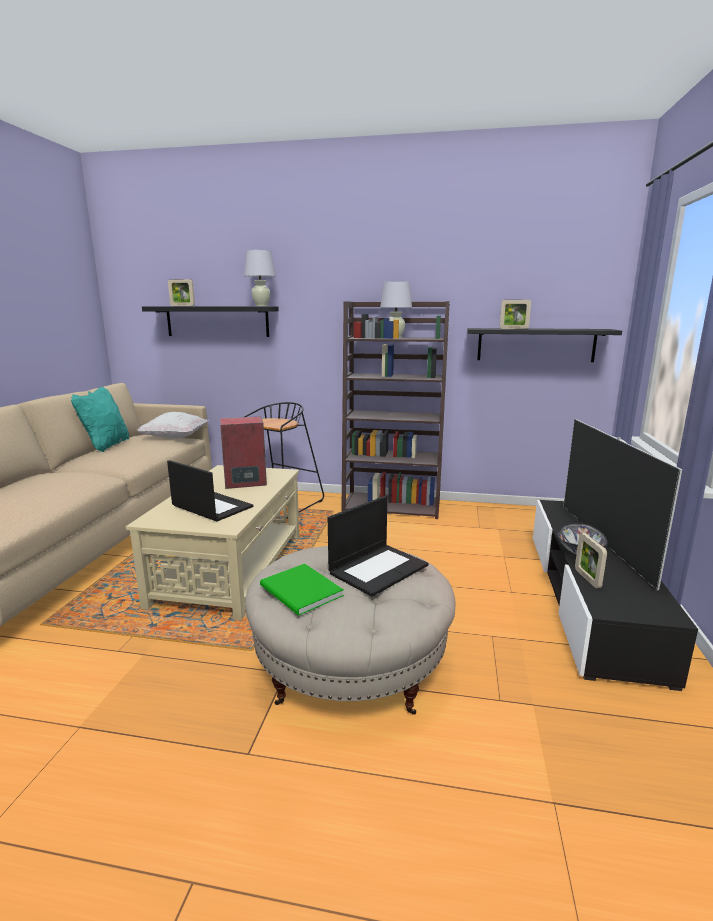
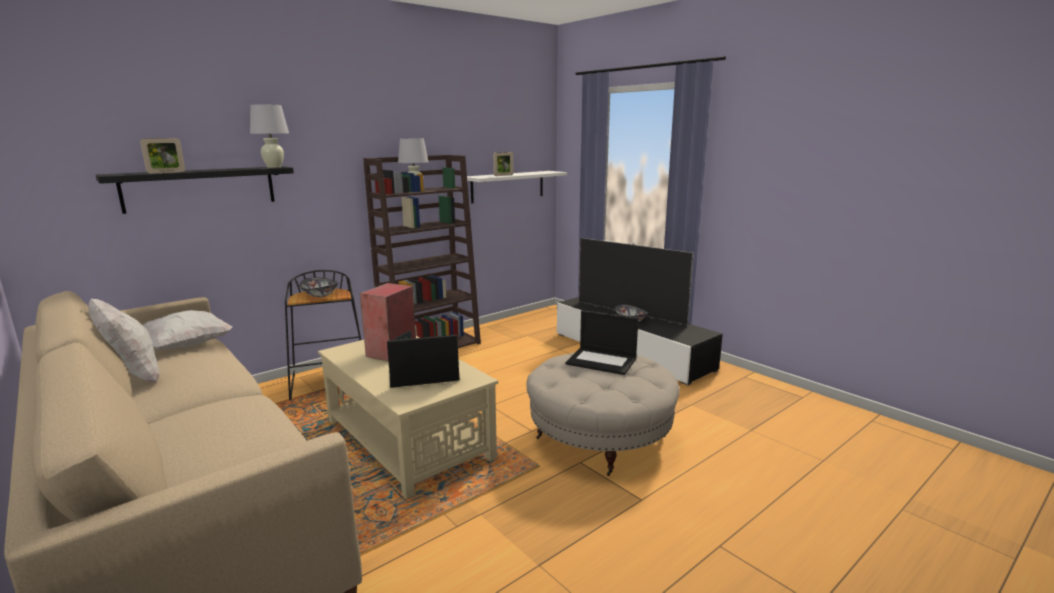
camera: 50 degrees left, 0 degrees up
(106, 446) = (132, 377): turquoise pillow -> white pillow
(268, 422) = (319, 295): none -> bowl
(301, 592) = (600, 389): green book -> none
(378, 568) = (602, 361): laptop -> laptop turned 120 degrees clockwise
(535, 345) = (508, 186): black shelf -> white shelf
(587, 578) = (657, 331): picture frame -> none

